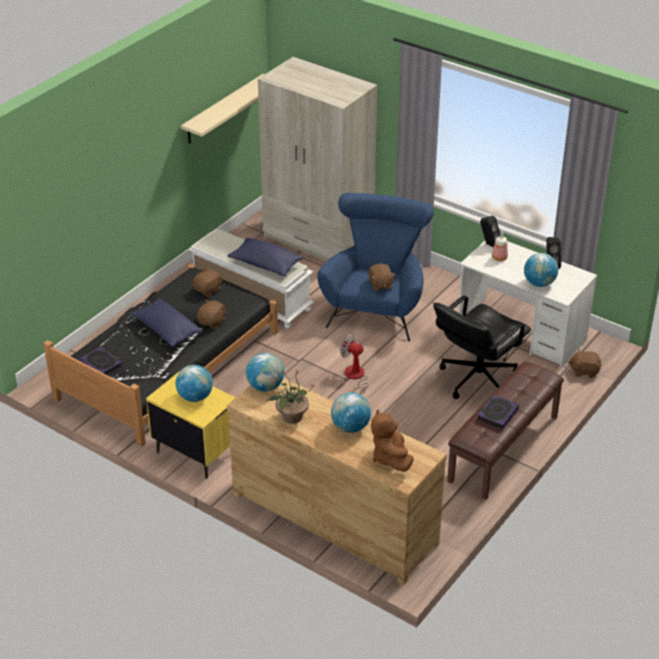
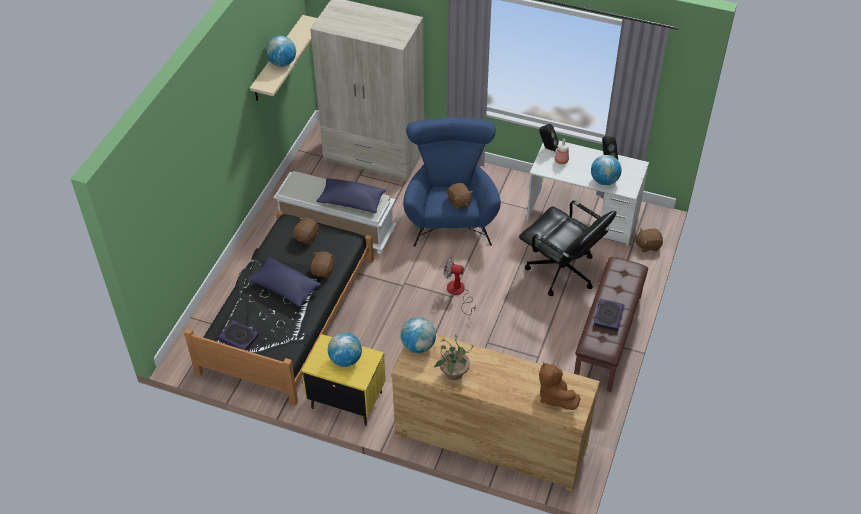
camera: 15 degrees left, 10 degrees up
(350, 427) = (508, 372): globe -> globe (282, 63)
(477, 379) = (562, 272): black office chair -> black office chair turned 75 degrees counterclockwise

